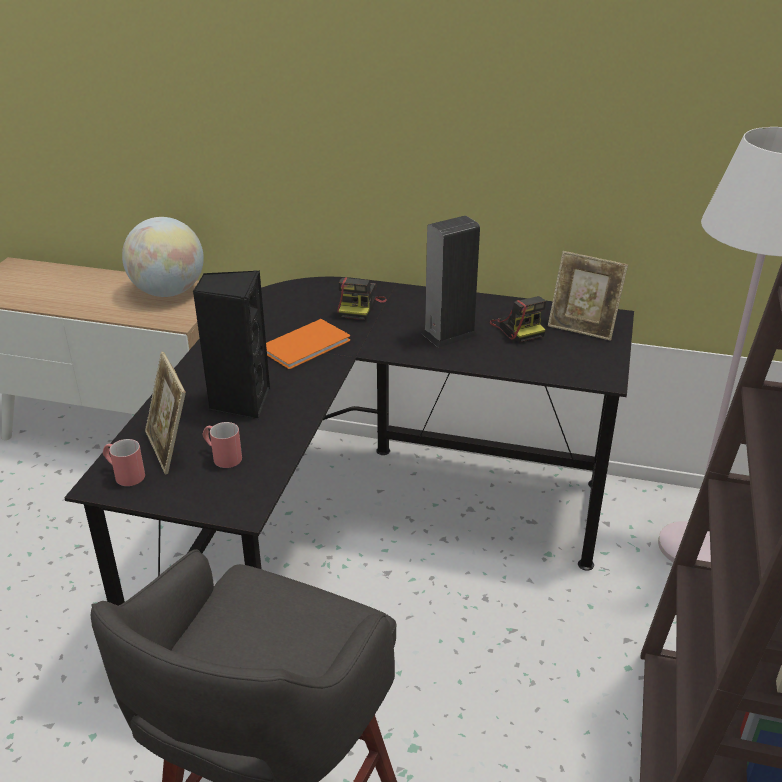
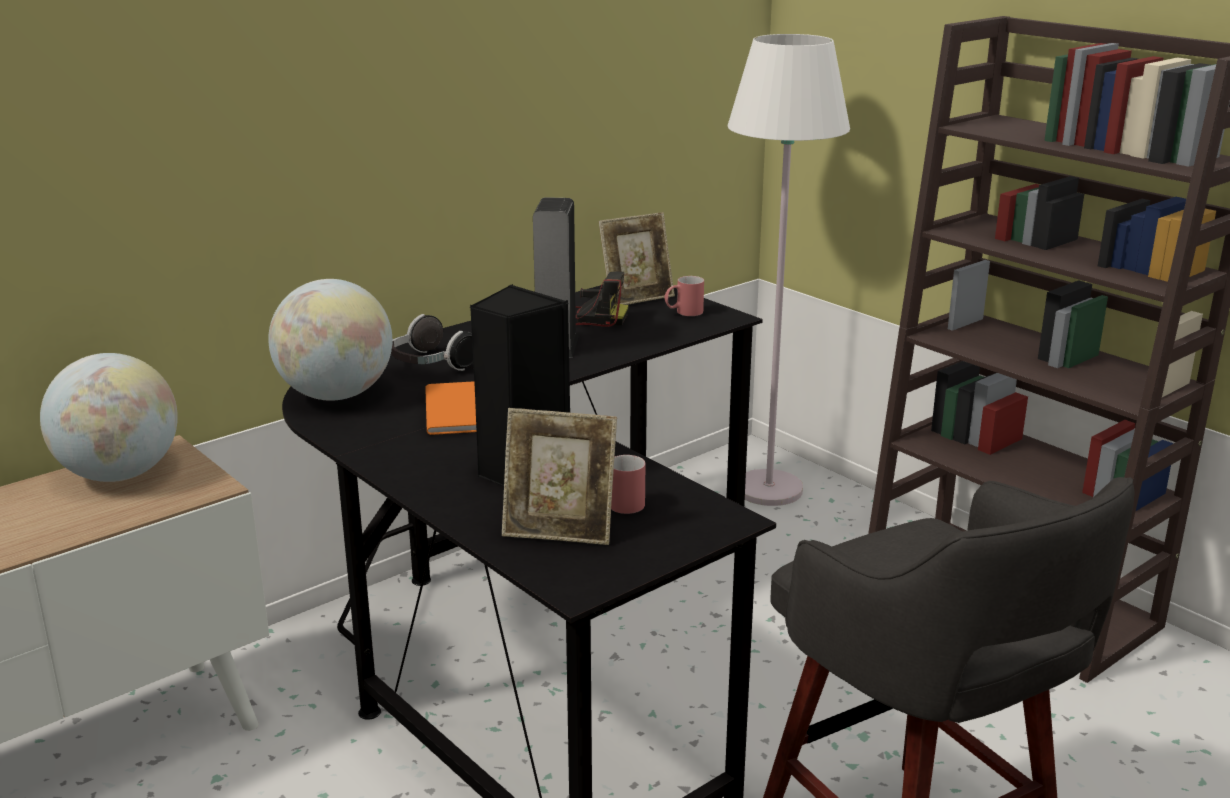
camera: 55 degrees left, 10 degrees down
(124, 474) = (575, 569): red mug -> red mug (683, 313)
(281, 299) = (336, 395): none -> globe
(360, 307) = (430, 365): camera -> headphones

